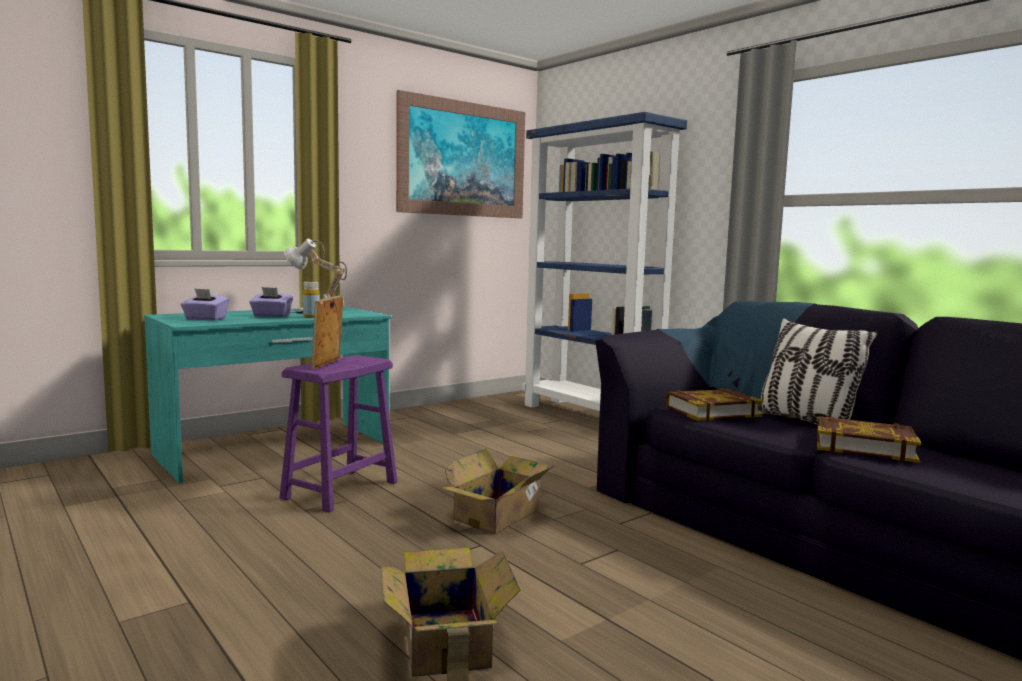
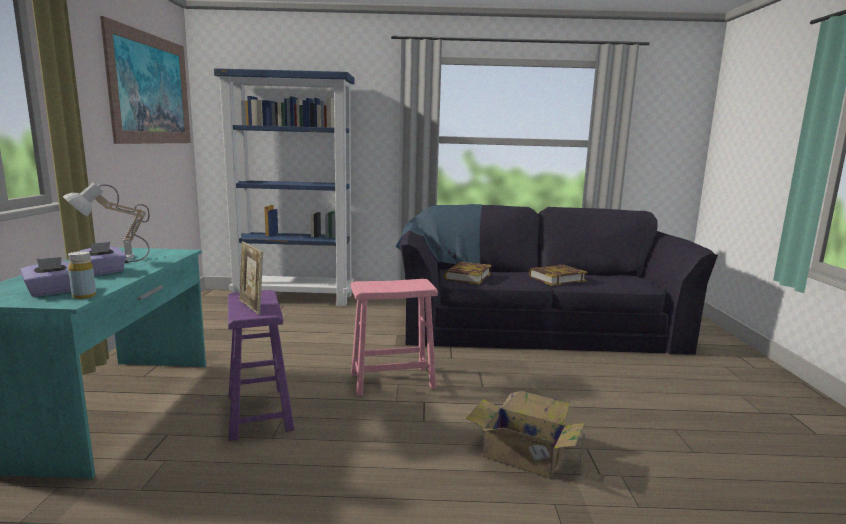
camera: 50 degrees left, 5 degrees up
(311, 317) = (147, 265): yellow bottle -> yellow bottle (84, 296)
(500, 514) = (392, 380): cardboard box -> pink stool
(806, 422) = (505, 272): pillow -> none

